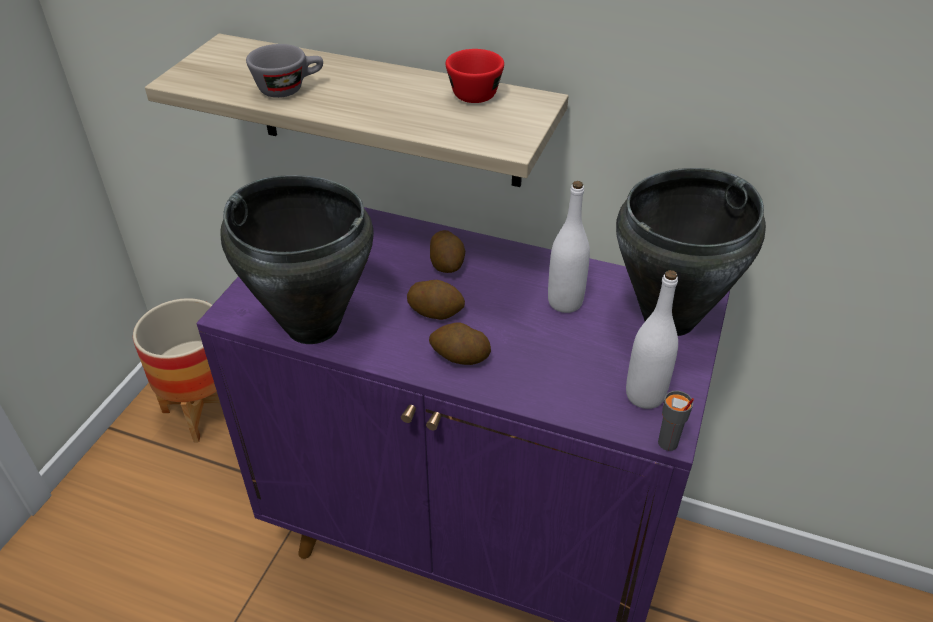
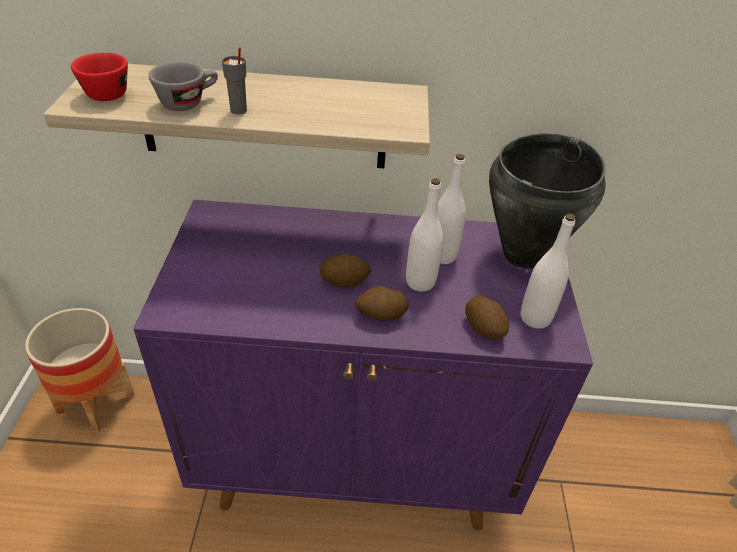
camera: 20 degrees left, 0 degrees up
(312, 325) = (244, 311): black cooking pot -> none
(447, 264) = (336, 240): potato -> potato (484, 328)
(474, 91) = (352, 90): red cup -> red cup (107, 91)
(523, 328) = (420, 282): none -> white bottle
(667, 443) = (569, 352): grey cup -> grey cup (238, 111)

